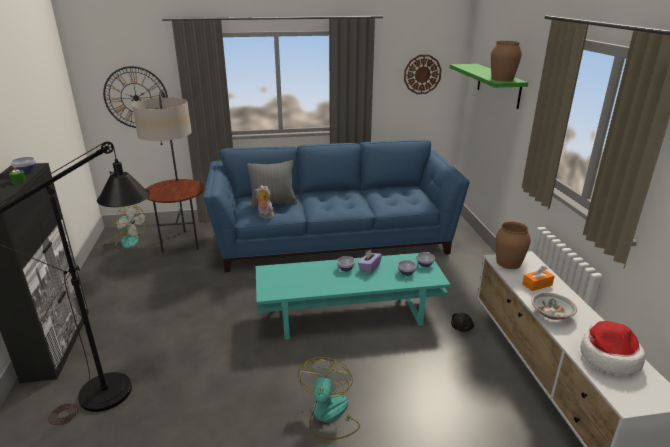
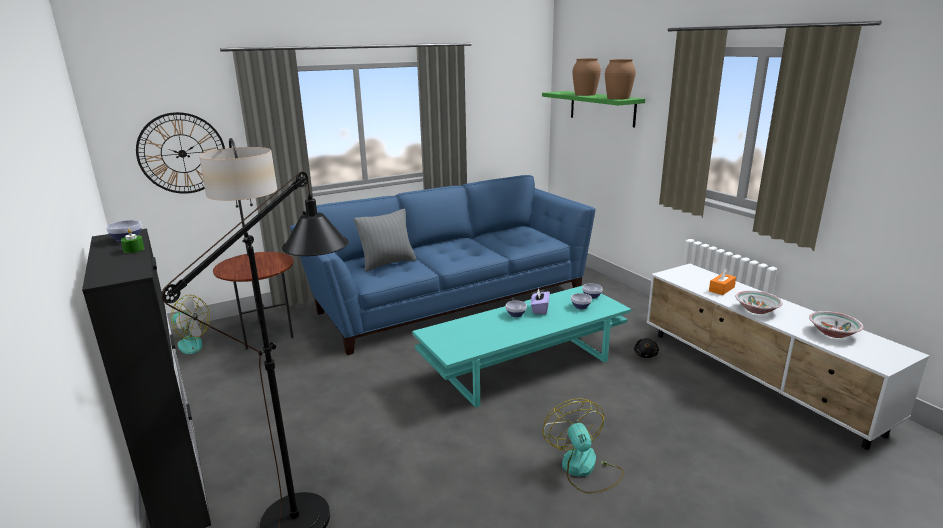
camera: 20 degrees left, 5 degrees down
(264, 216) = (389, 277): plush toy -> none
(422, 74) = (510, 106): wall clock -> none
(508, 262) = (679, 276): brown vase -> brown vase (585, 94)
(608, 357) = (832, 333): hat -> bowl

